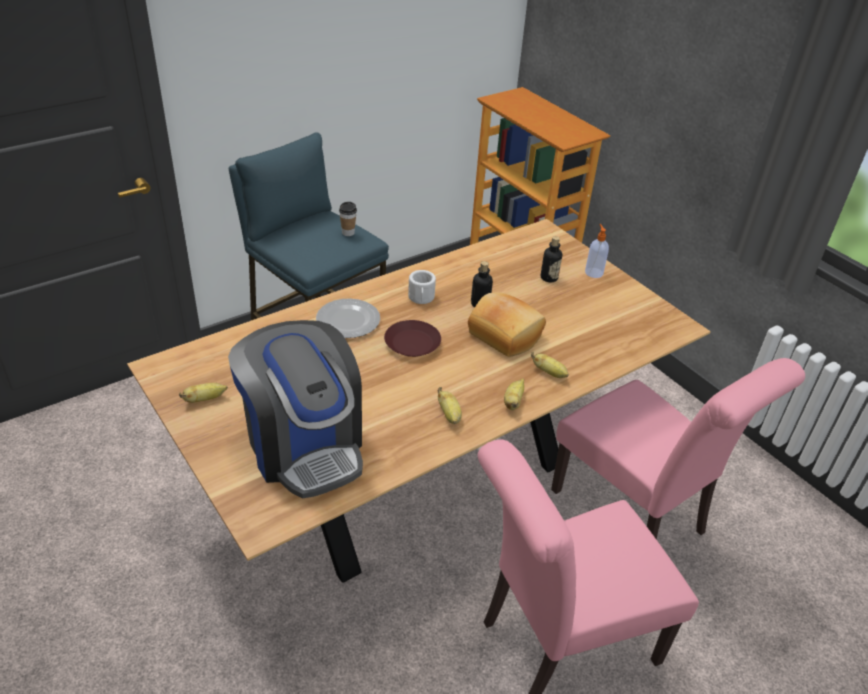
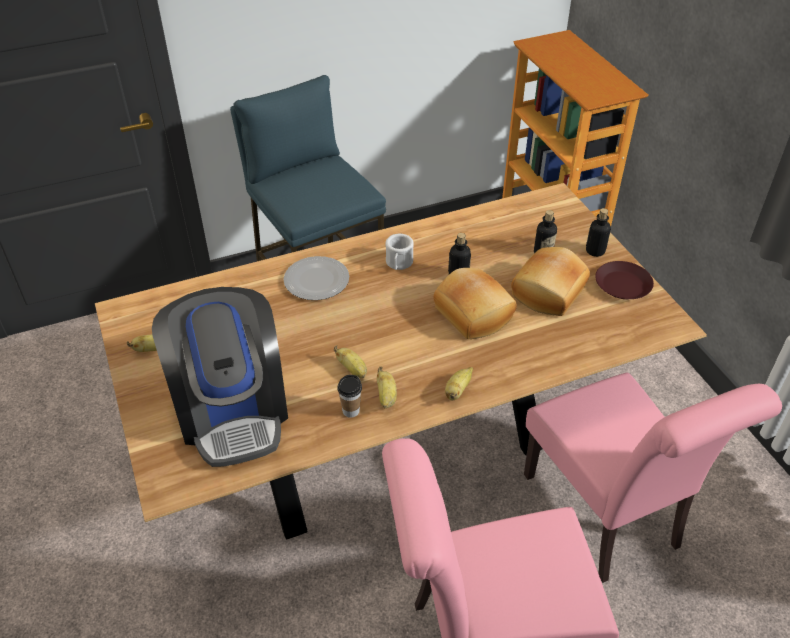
camera: 15 degrees right, 5 degrees up
(348, 233) = (346, 182): cup -> cup (351, 411)
(412, 344) = (373, 313): brown plate -> brown plate (622, 285)
(549, 373) = (507, 363): banana -> banana (353, 370)
(566, 310) = (550, 293): none -> bread
(593, 272) = (595, 251): soap dispenser -> bottle

